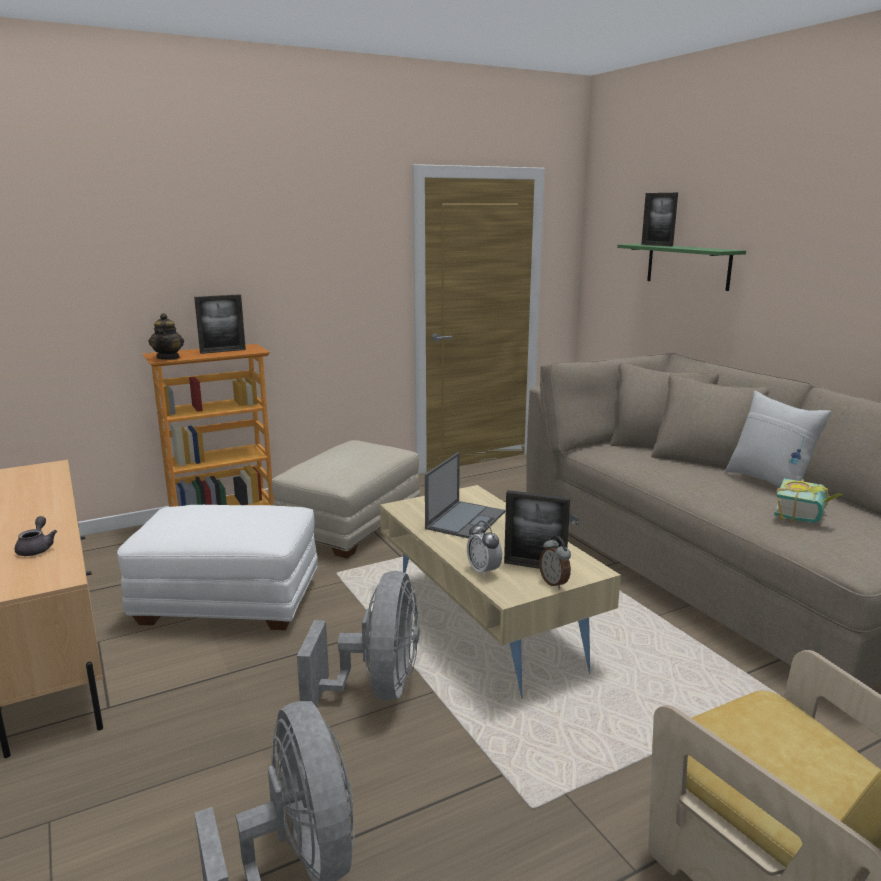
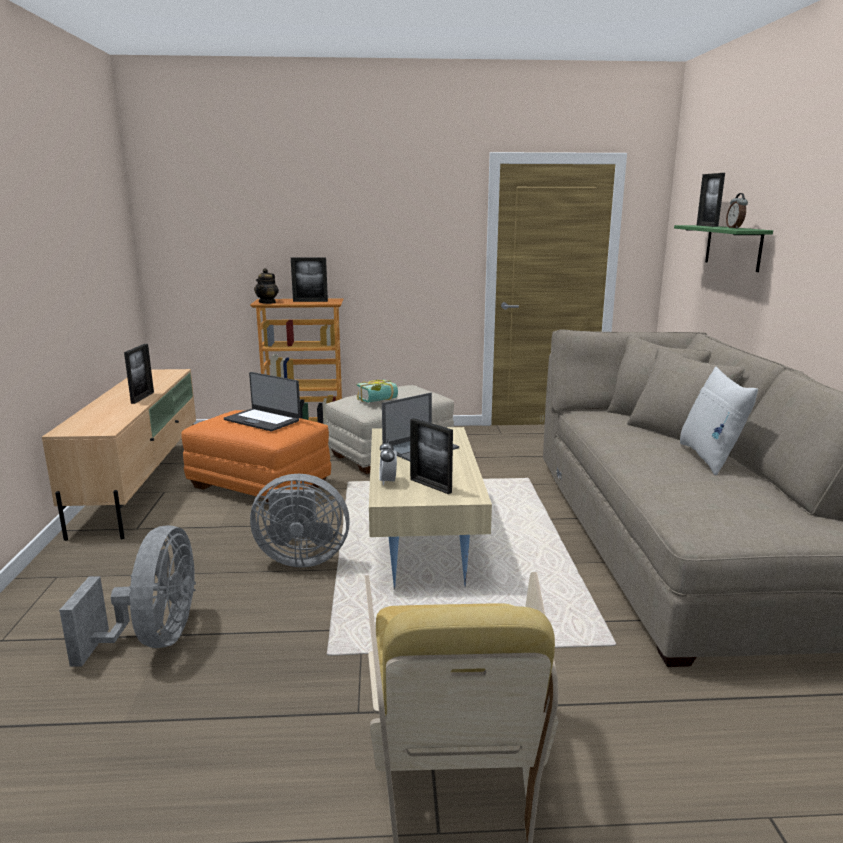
camera: 25 degrees right, 0 degrees up
(37, 548) = (113, 413): grey teapot -> none
(52, 515) = (142, 397): none -> picture frame
(228, 602) = (260, 486): white ottoman -> orange ottoman
(232, 516) = (263, 420): none -> laptop
(376, 689) = (301, 558): grey fan -> grey fan turned 60 degrees clockwise
(554, 583) = (430, 499): alarm clock -> alarm clock (735, 228)
(806, 515) = (703, 486): book -> book (379, 400)

